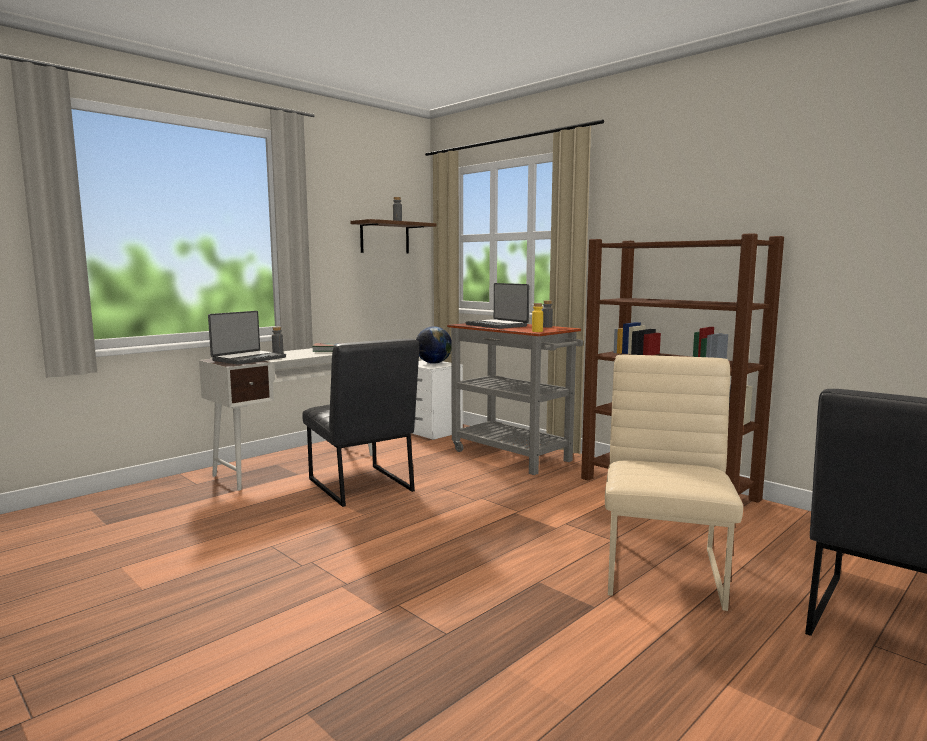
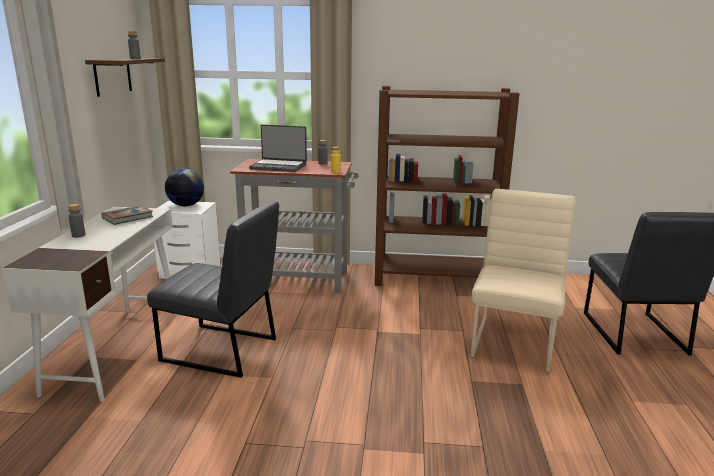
camera: 40 degrees left, 10 degrees up
(248, 359) = (67, 252): laptop -> none
(664, 568) = (514, 340): beige chair -> beige chair turned 45 degrees clockwise

